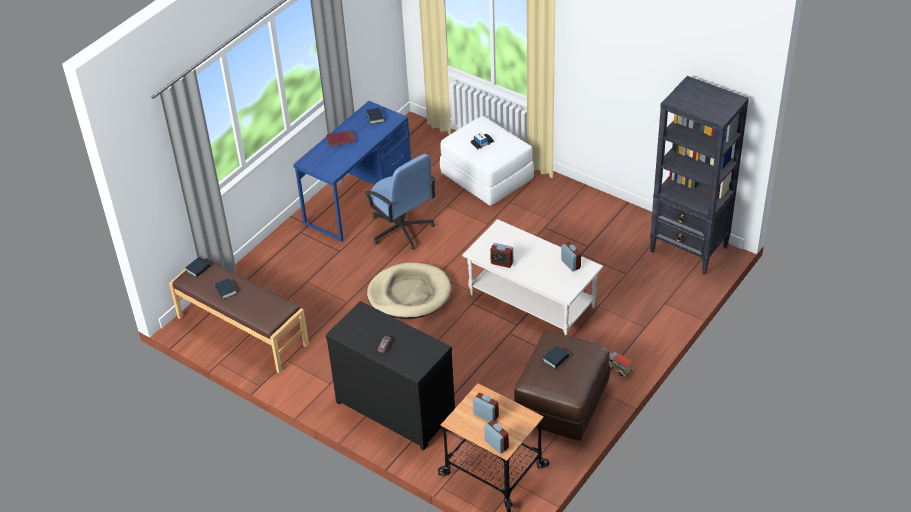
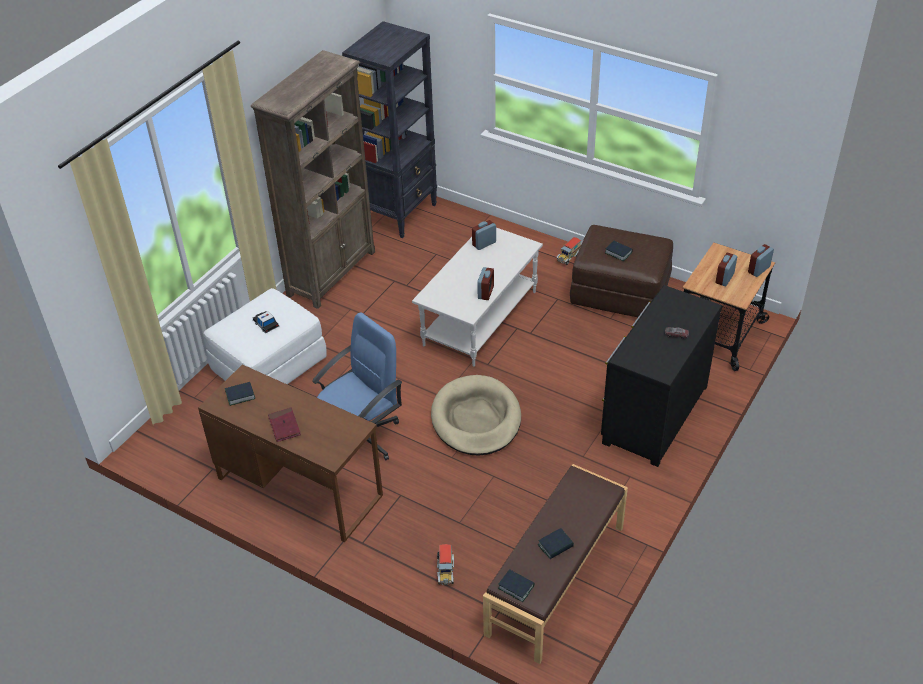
camera: 95 degrees left, 0 degrees up
(265, 273) = (445, 572): none -> toy truck
(359, 200) = (299, 486): blue desk -> brown desk
(600, 207) = (332, 273): none -> brown bookcase

